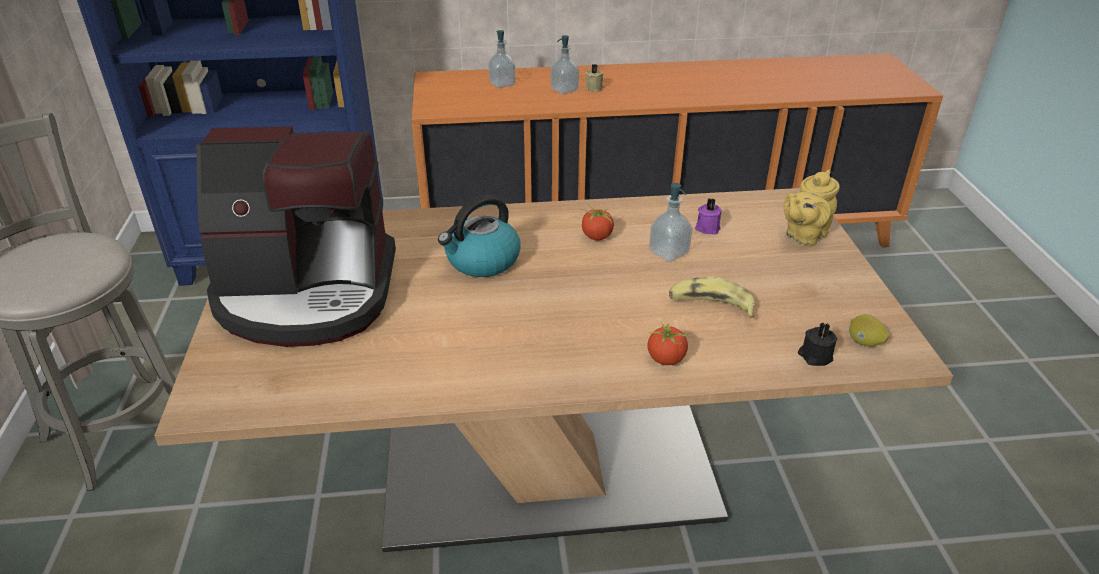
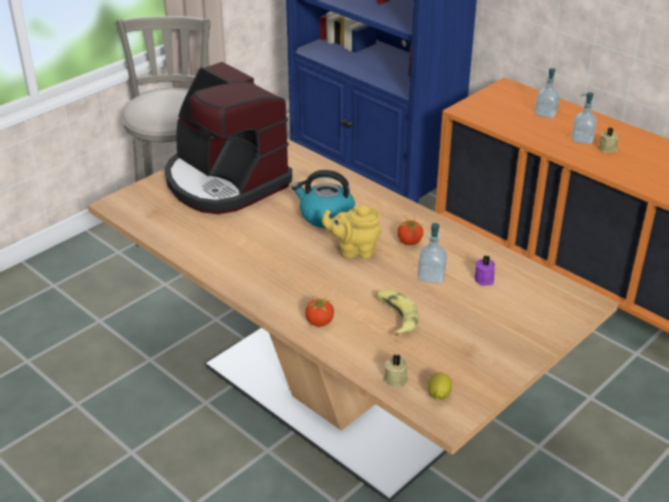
camera: 50 degrees right, 0 degrees up
(804, 236) = (537, 324): yellow teapot -> yellow teapot (354, 251)
(814, 356) = (395, 379): black candle -> beige candle

